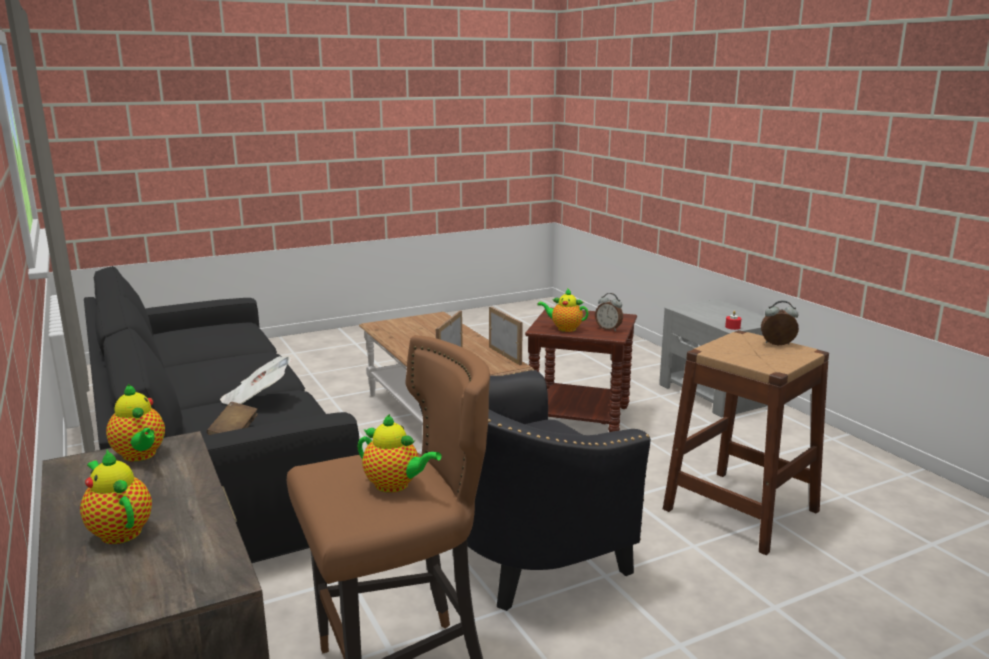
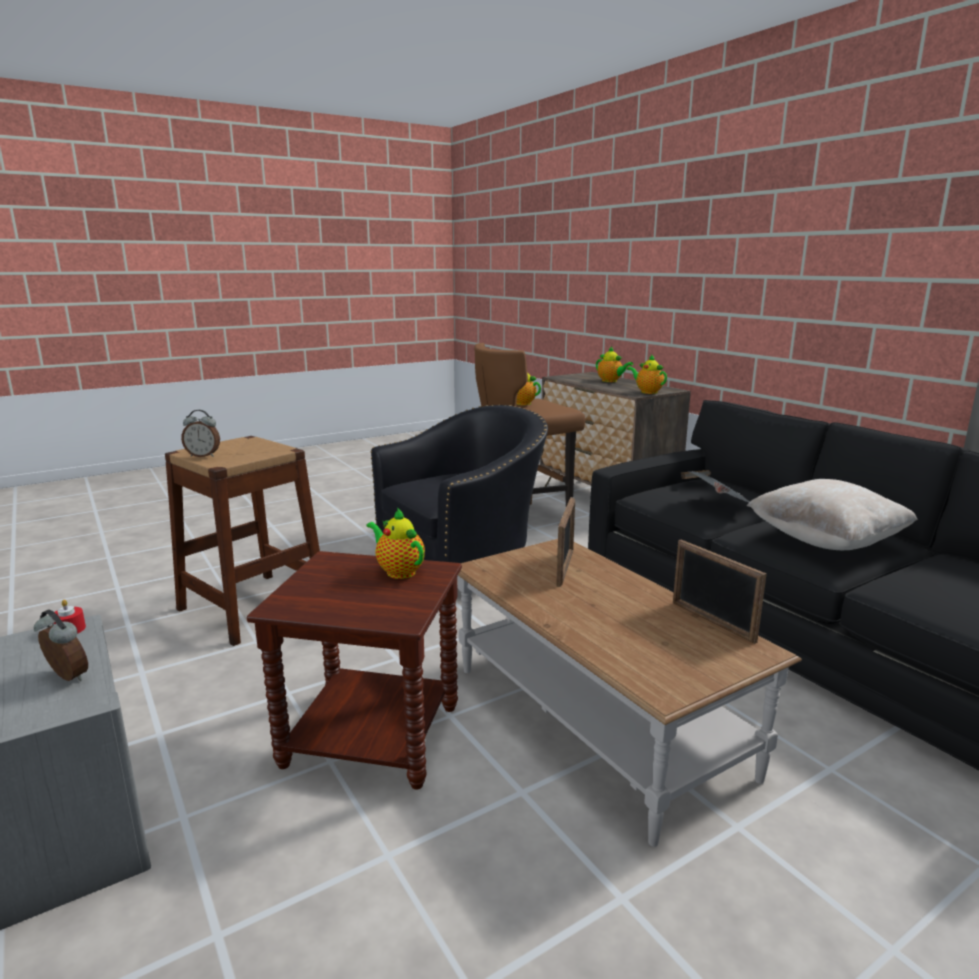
camera: 175 degrees right, 0 degrees up
(233, 364) = (825, 541): none -> beige pillow
(505, 355) = (490, 581): picture frame -> picture frame (712, 622)
(564, 328) = (398, 571): teapot -> teapot turned 150 degrees counterclockwise
(608, 329) = (326, 573): alarm clock -> alarm clock (66, 678)

